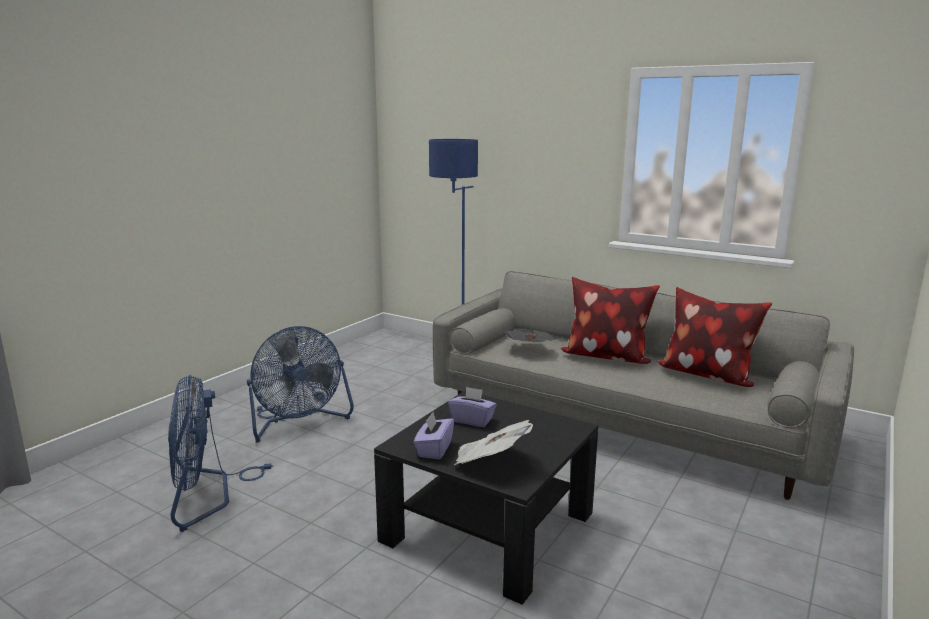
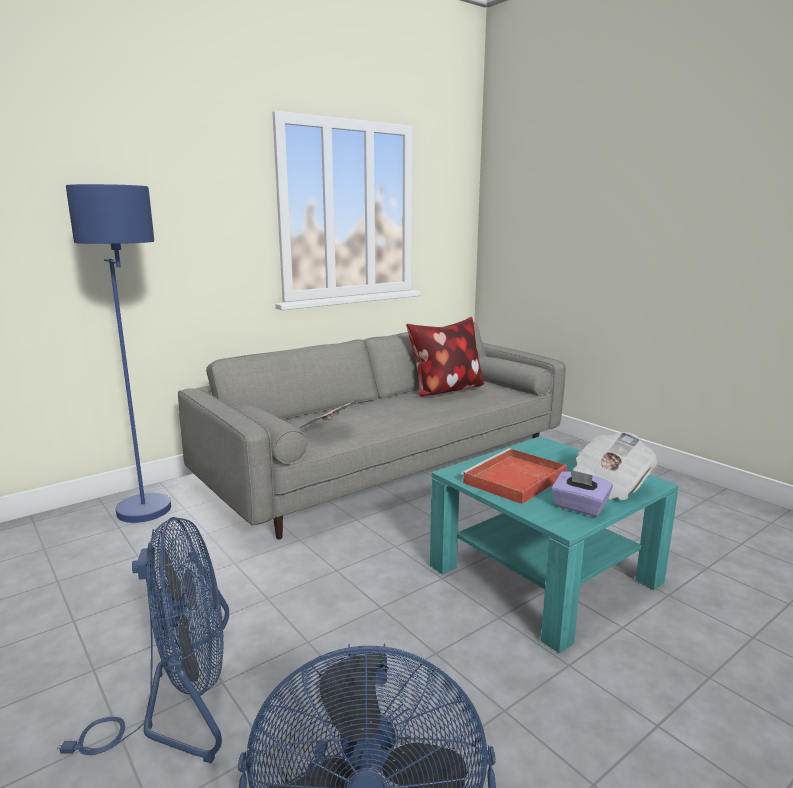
camera: 70 degrees left, 0 degrees up
(472, 420) = (514, 480): purple tissue box -> red tray
(488, 527) = (544, 574): black coffee table -> turquoise coffee table
(606, 357) = (376, 409): pillow -> none

